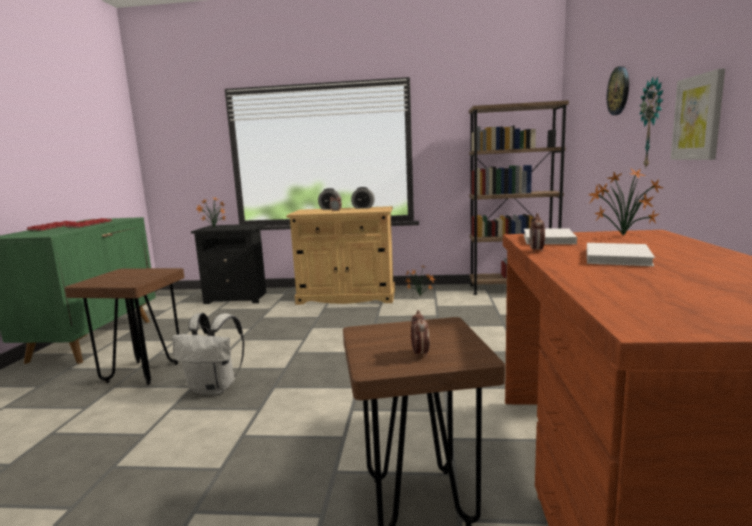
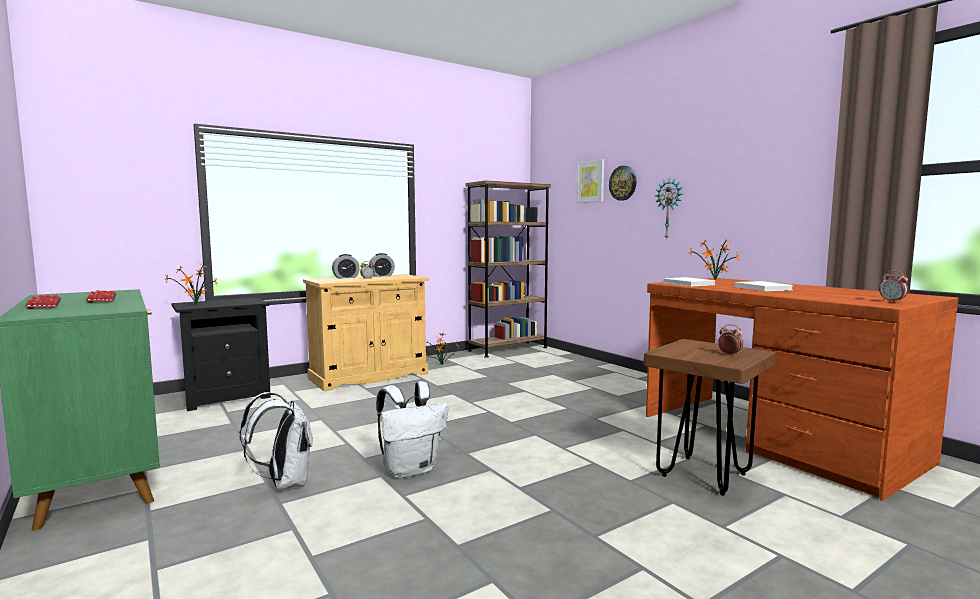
camera: 40 degrees left, 5 degrees down
(143, 372) = (284, 483): brown stool -> white backpack
(536, 250) = (713, 288): alarm clock -> alarm clock (892, 301)
(698, 118) = (718, 207): picture -> picture (591, 181)

